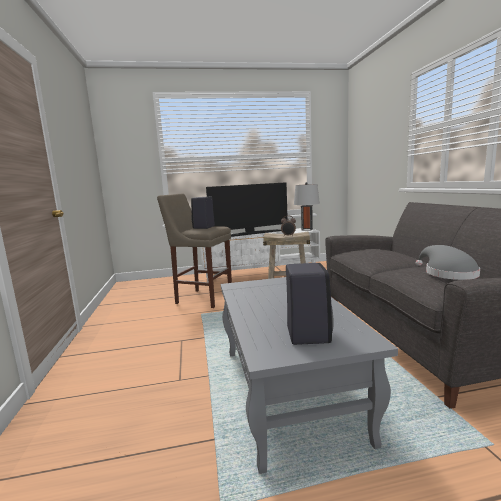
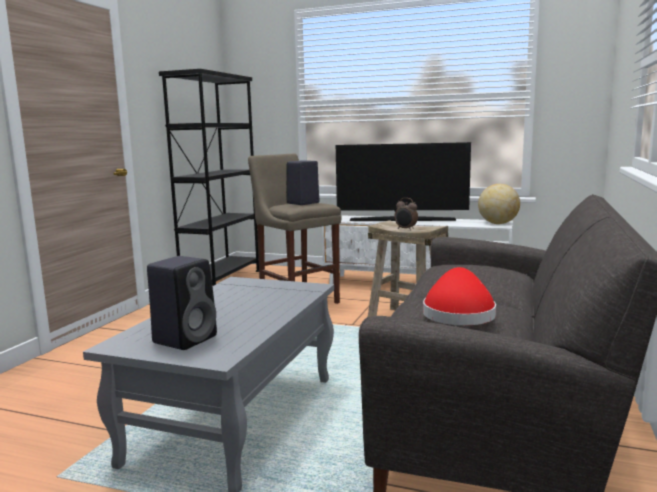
camera: 30 degrees right, 0 degrees up
(123, 296) = (222, 280): none -> black bookcase
(307, 229) = (498, 223): grey table lamp -> globe
(447, 273) = (458, 313): grey hat -> red hat

